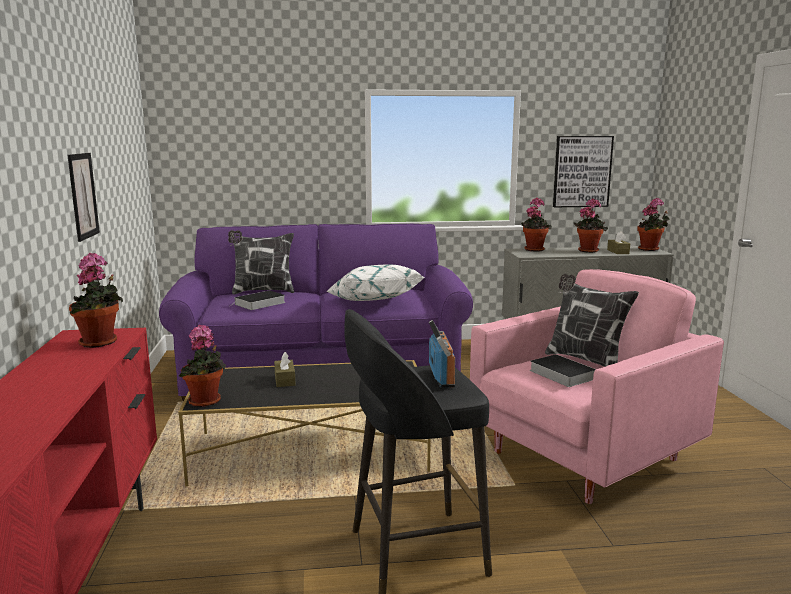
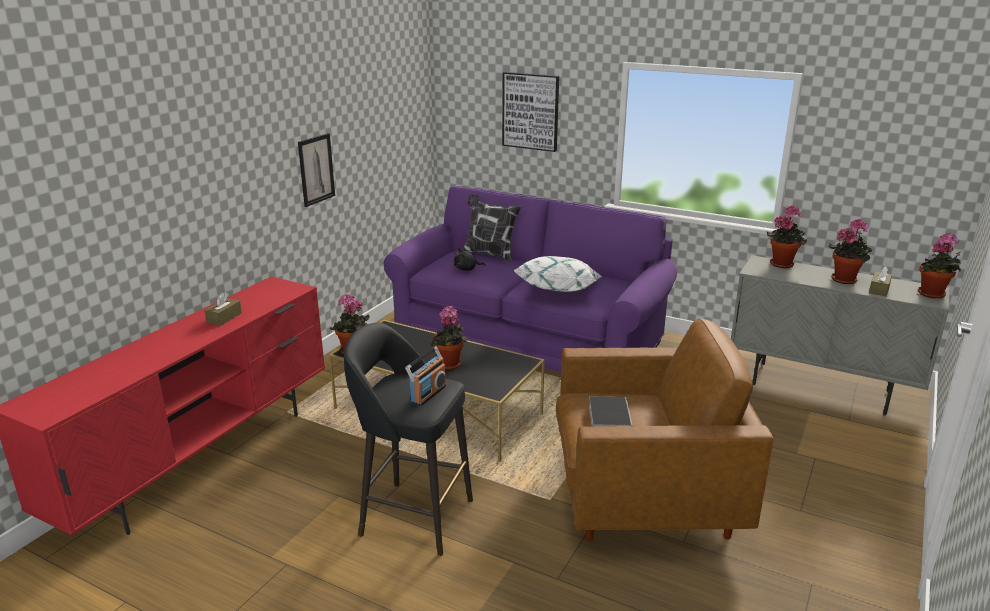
camera: 35 degrees right, 10 degrees up
(100, 343) = (274, 295): potted plant -> potted plant (450, 365)
(259, 303) = (467, 269): book -> black plush toy
(285, 380) = (424, 348): brown tissue box -> brown tissue box (224, 318)
(582, 171) = (875, 179): picture -> picture (530, 111)
(583, 457) = (644, 500): pink armchair -> brown armchair
(584, 360) = (660, 410): pillow -> none

